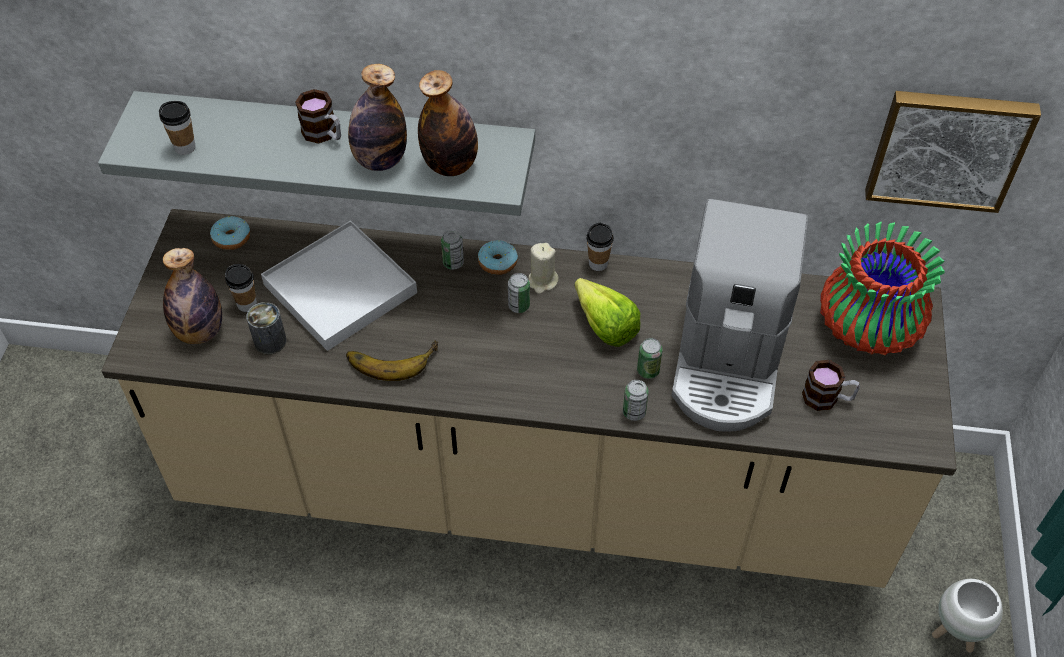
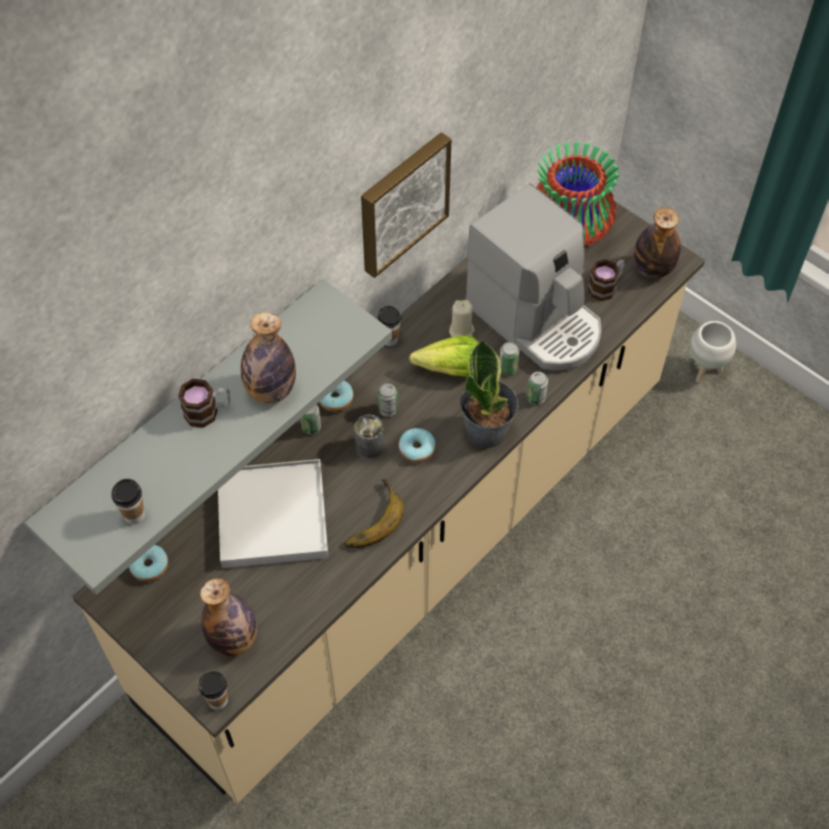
camera: 55 degrees left, 5 degrees up
(247, 304) = (233, 590): cup -> cup (218, 700)
(270, 341) = (285, 592): can -> can (369, 446)
(450, 165) = (315, 349): bottle -> bottle (652, 269)
(494, 351) = (417, 449): none -> donut
(542, 281) = (377, 382): beige candle -> beige candle (462, 331)
(561, 393) = (486, 431): none -> potted plant
(948, 148) = (553, 76): picture -> picture (402, 202)

